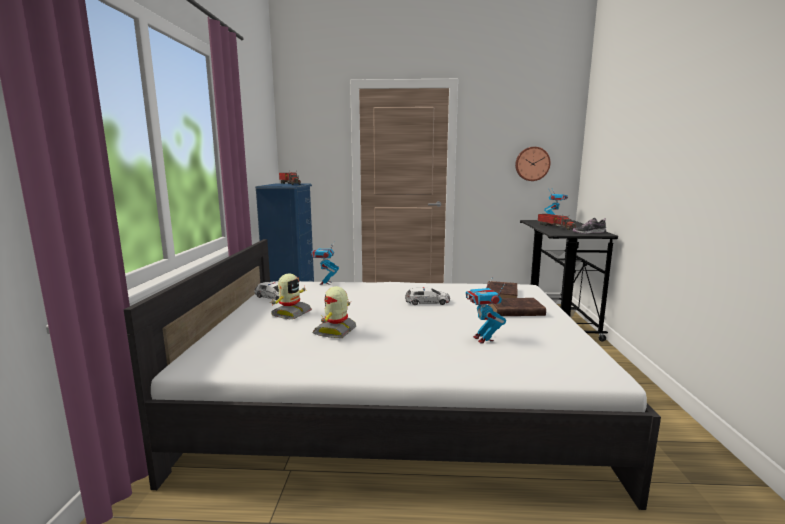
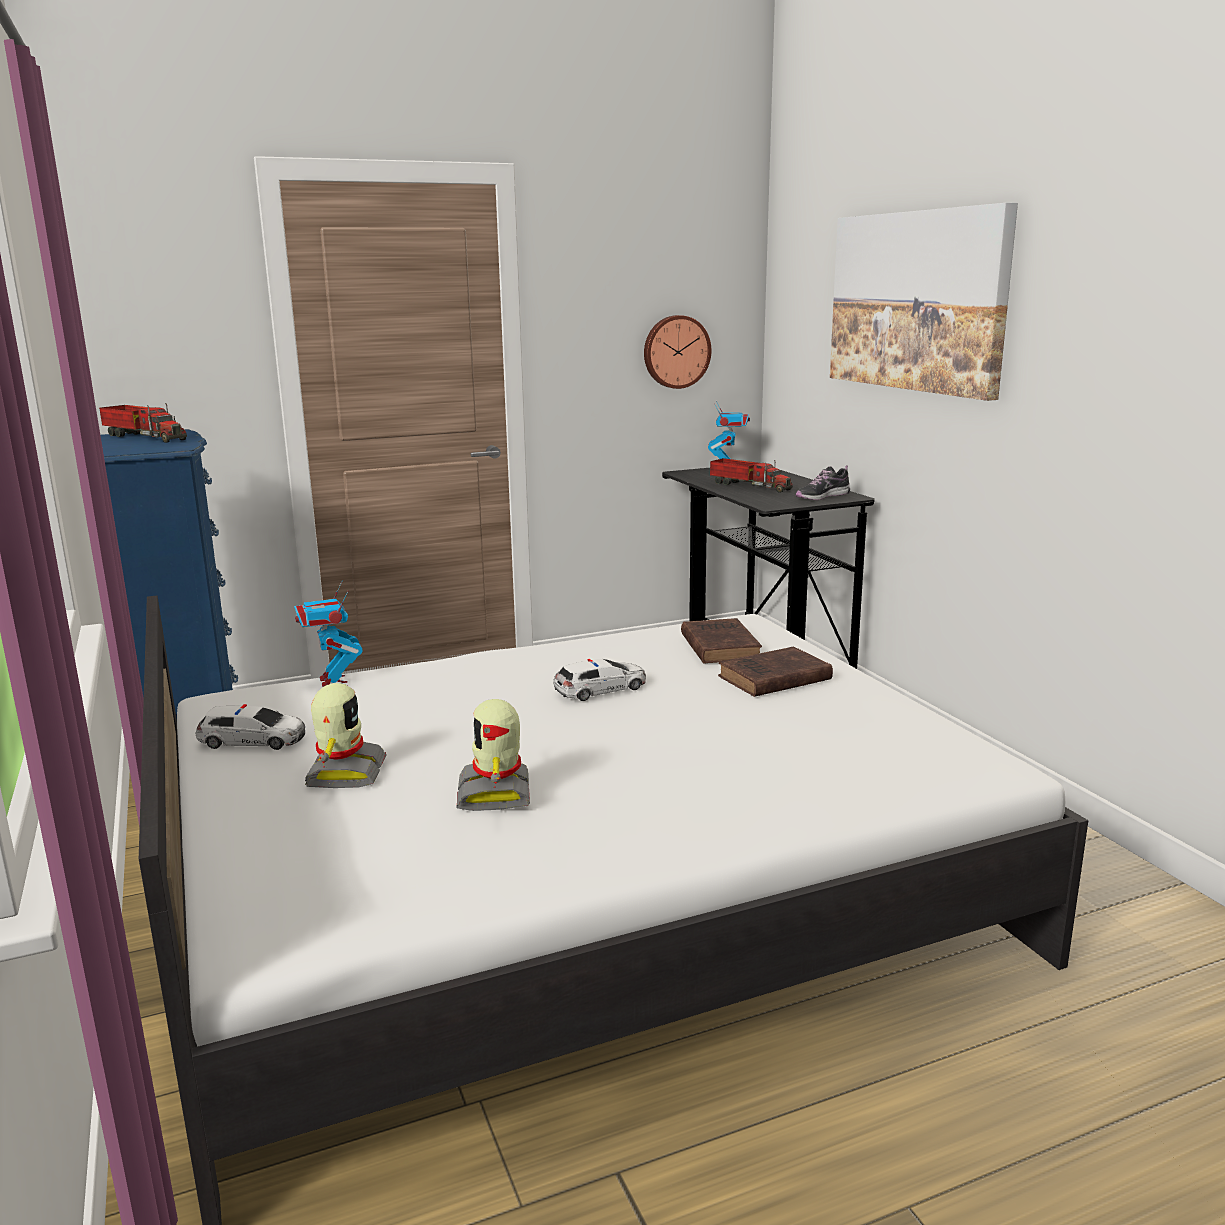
camera: 25 degrees left, 5 degrees up
(483, 339) = (774, 749): toy robot -> none
(645, 129) = (917, 301): none -> picture

